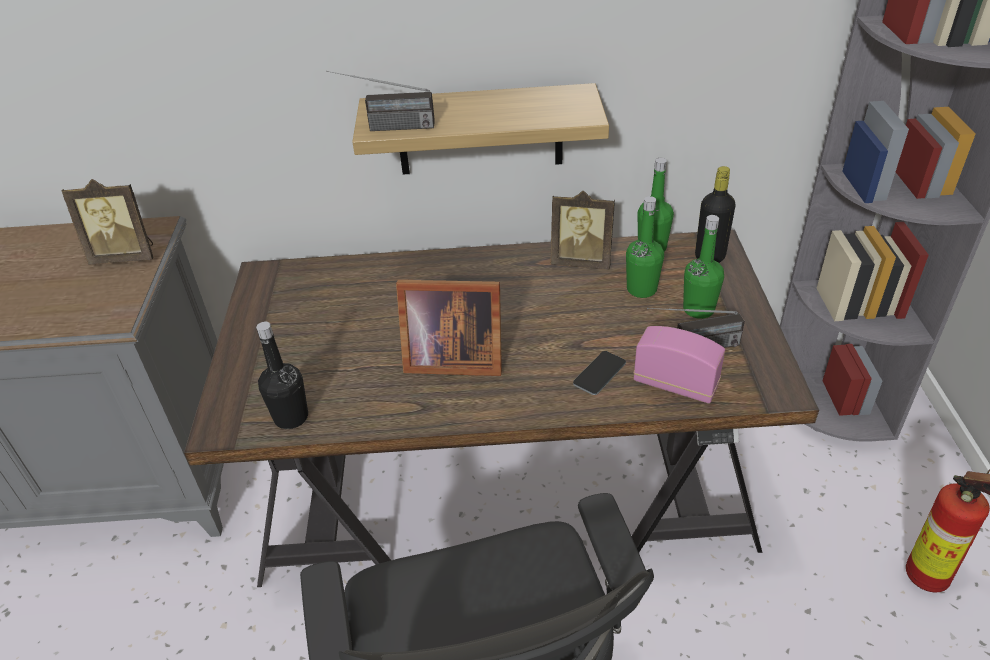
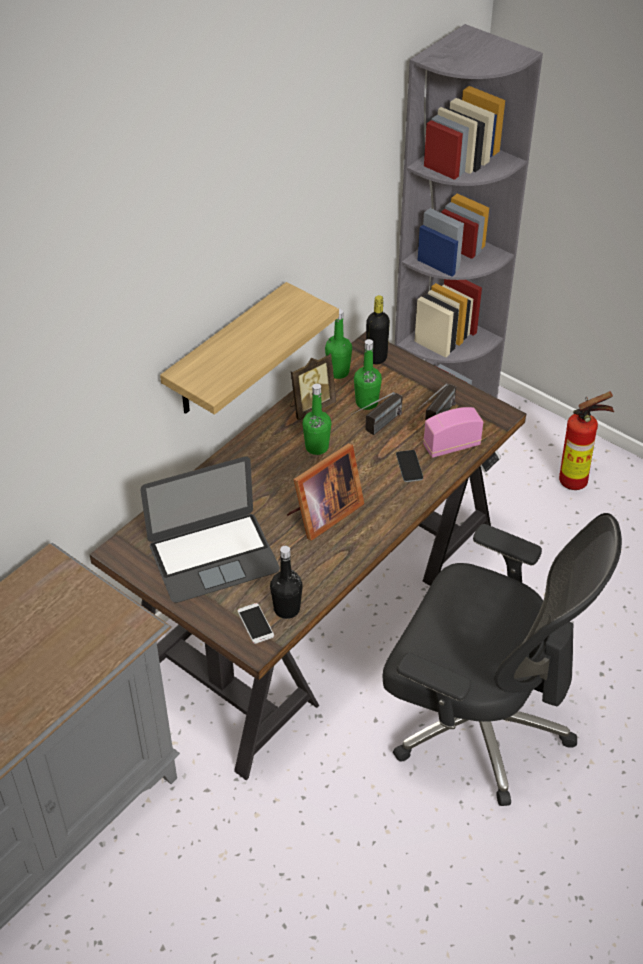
camera: 50 degrees left, 5 degrees up
(126, 256) = (66, 591): picture frame -> none
(249, 408) = (255, 623): none -> phone
(312, 327) = (213, 556): none -> laptop
(384, 127) = (217, 385): radio -> radio (377, 428)
(698, 309) = (410, 395): green bottle -> green bottle (317, 447)

